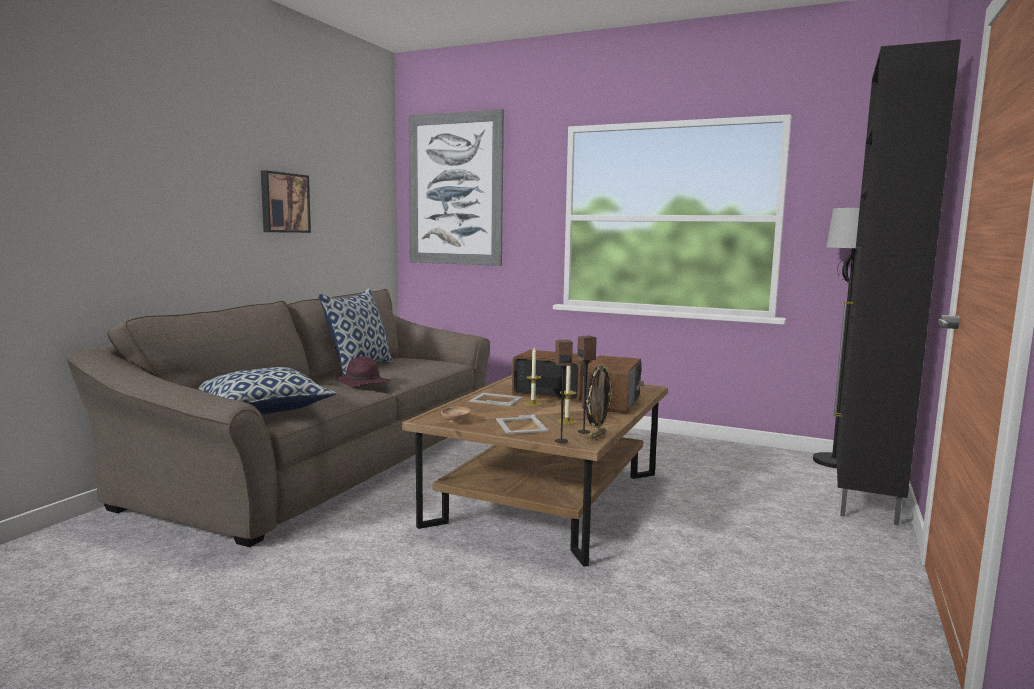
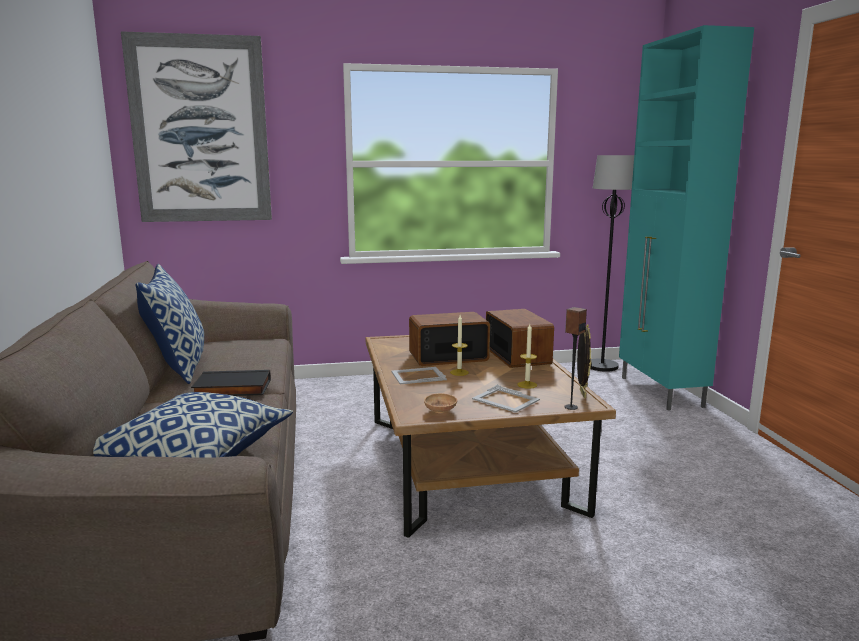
camera: 35 degrees left, 5 degrees up
(284, 203) = (32, 156): picture -> none
(361, 384) = (231, 389): purple hat -> black book
(584, 432) = (562, 392): speaker -> none
(864, 499) = (661, 392): black cabinet -> turquoise cabinet

